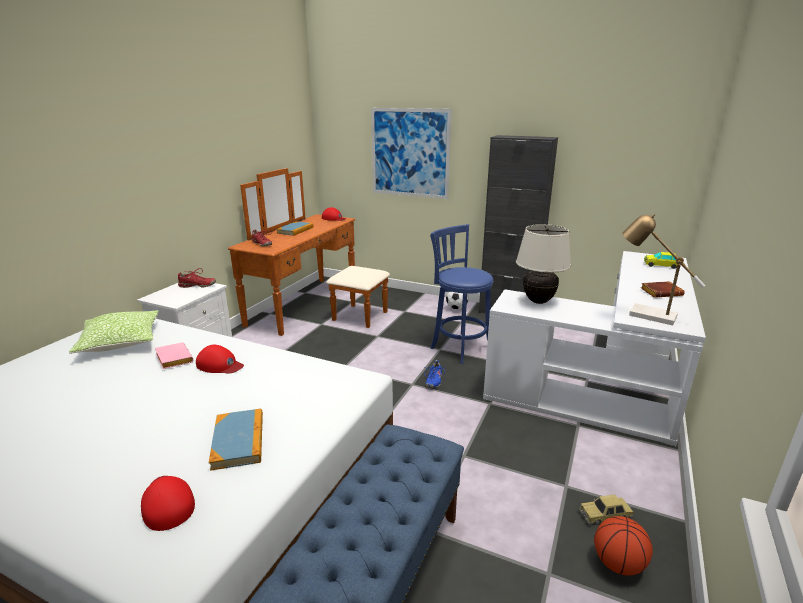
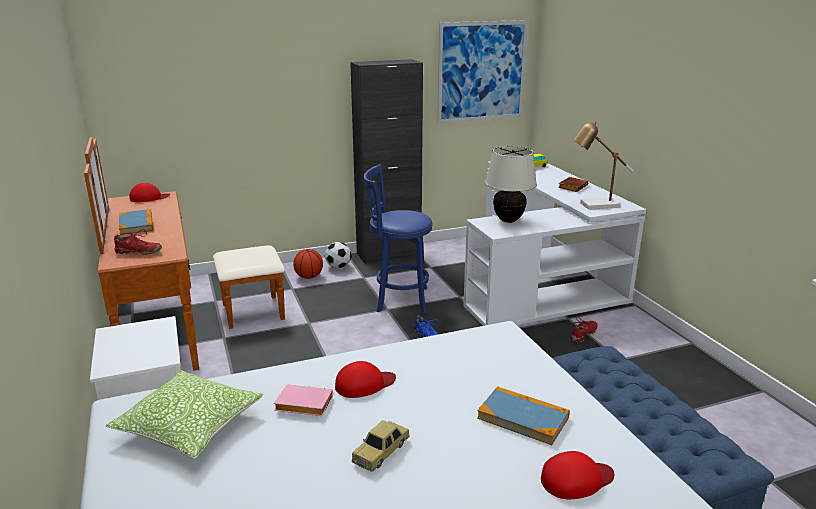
camera: 45 degrees left, 0 degrees up
(167, 503) = (576, 479): red cap -> red cap turned 150 degrees clockwise
(197, 286) = (137, 331): red shoe -> red shoe (583, 335)
(410, 153) = (242, 93): picture -> picture (482, 71)
(605, 515) = (659, 363): toy car -> toy car (381, 451)
(618, 564) = (700, 384): basketball -> basketball (309, 277)

